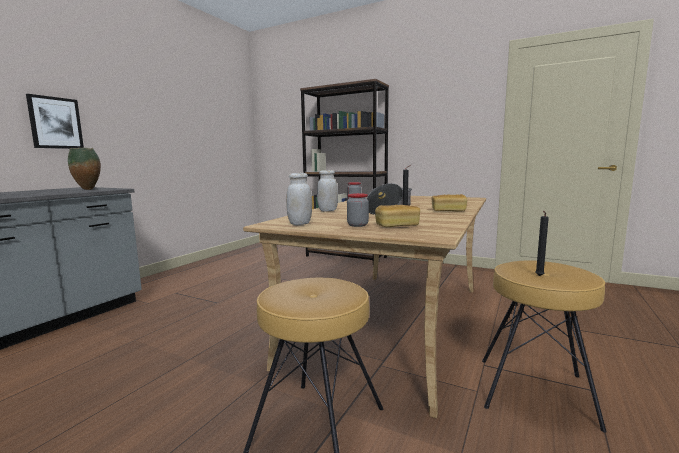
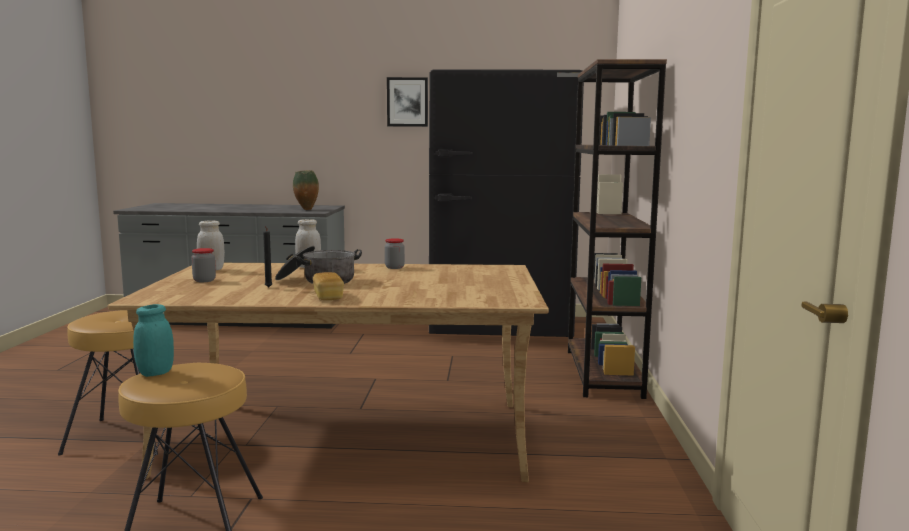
camera: 65 degrees right, 0 degrees up
(55, 123) = (326, 143): picture -> picture (407, 102)
(240, 260) = (500, 328): none -> black fridge
(397, 226) = (200, 289): bread -> none
(539, 276) = (155, 373): black candle -> turquoise jar

